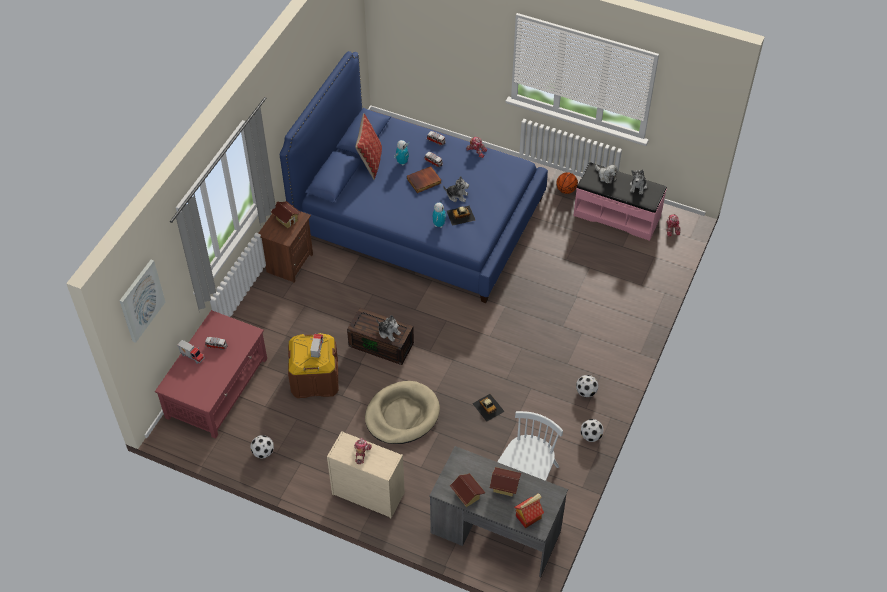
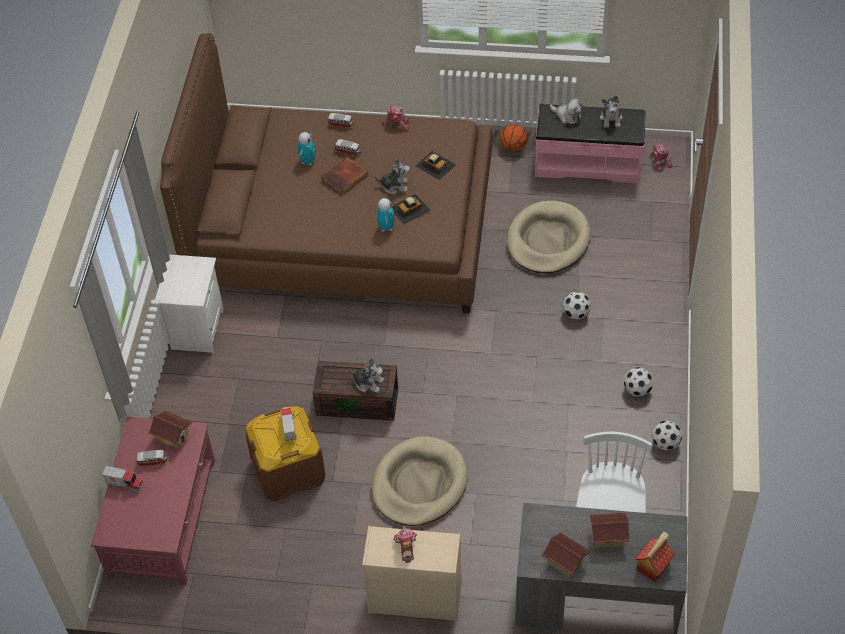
camera: 15 degrees left, 0 degrees up
(141, 300) = (57, 426): picture -> none
(263, 452) = (256, 585): football -> football (575, 314)
(287, 220) = (187, 272): toy house -> toy house (173, 437)
(288, 263) = (196, 330): brown nightstand -> white nightstand
(370, 162) = (266, 171): pillow -> none
(418, 217) = (342, 228): blue bed -> brown bed
(488, 407) = (524, 443): toy car -> toy car (435, 165)
(564, 265) = (547, 240): none -> beige dog bed

